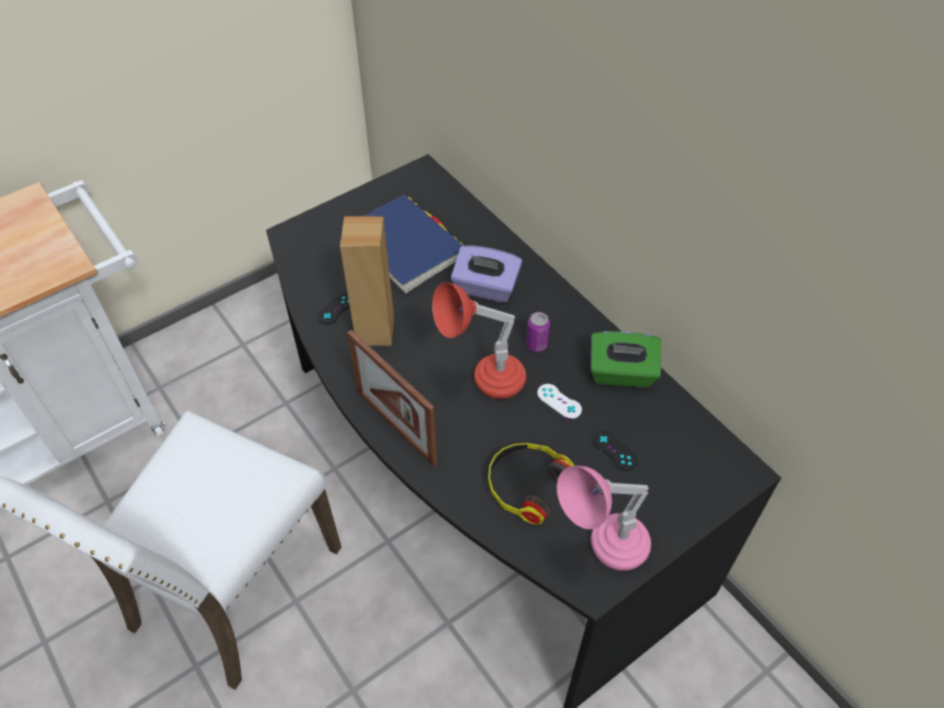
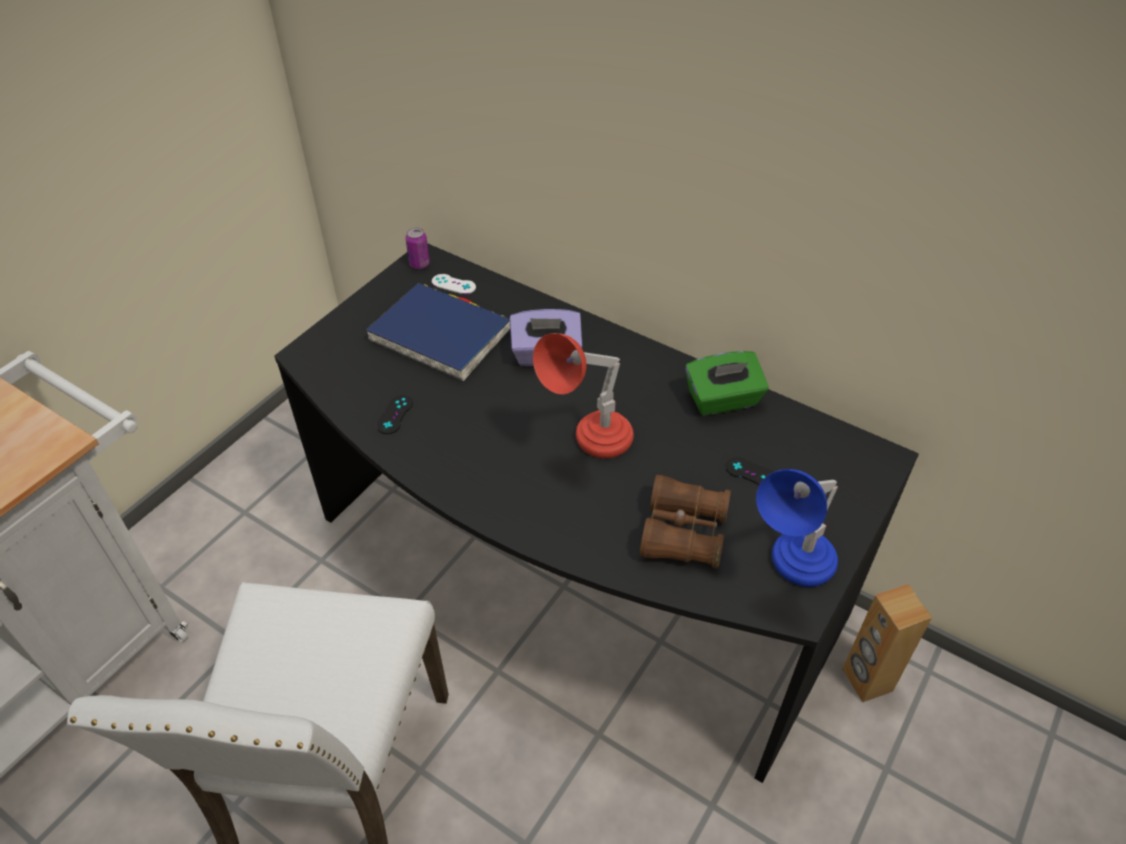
camera: 20 degrees left, 5 degrees down
(374, 330) = (447, 426): brown speaker -> brown speaker (866, 680)
(396, 426) = (518, 516): picture frame -> none
(526, 485) = (683, 532): headphones -> brown binoculars
(536, 345) = (625, 395): can -> can (419, 264)
(559, 401) = (675, 443): white game controller -> white game controller (453, 284)
(603, 550) = (790, 572): pink table lamp -> blue table lamp

